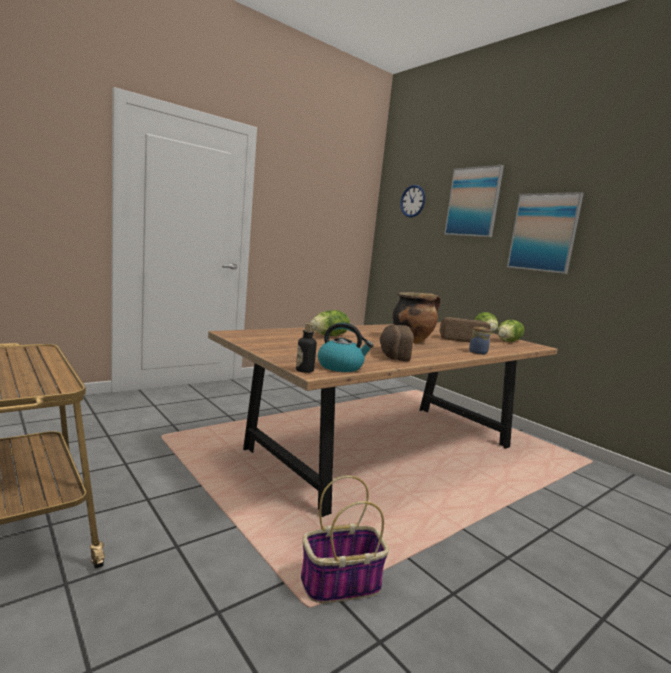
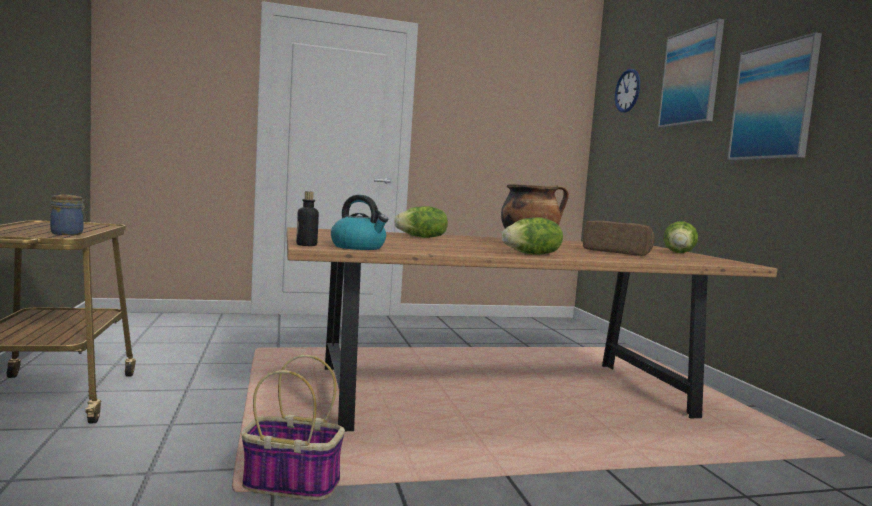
camera: 25 degrees right, 5 degrees down
(393, 354) = (461, 249): bread -> none
(477, 352) = (603, 258): jar -> jar (68, 234)
(508, 341) = (699, 258): lettuce -> lettuce (532, 254)

